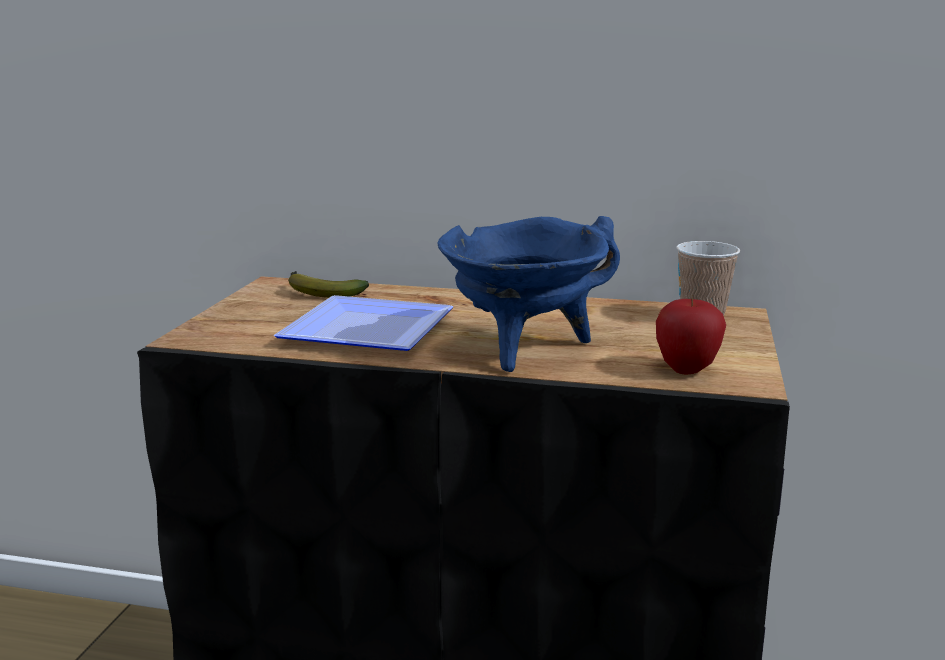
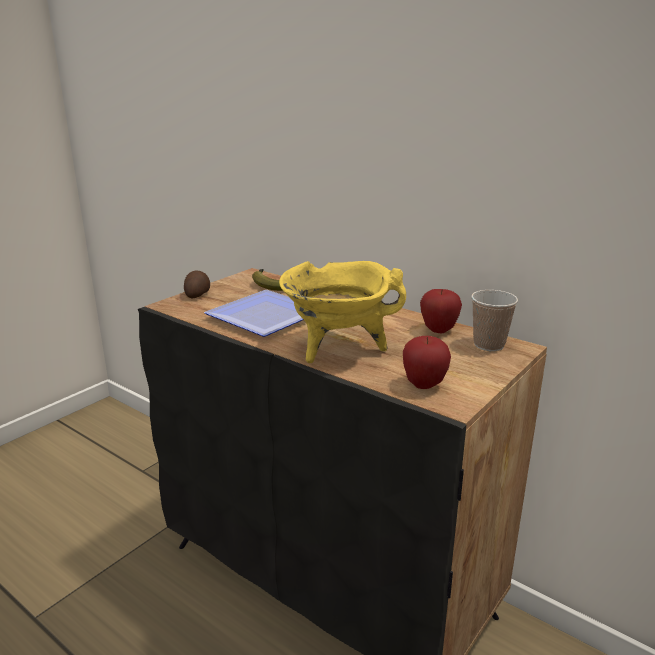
camera: 25 degrees right, 5 degrees up
(218, 319) = (197, 294): none -> potato
(523, 350) = (338, 348): blue cooking pot -> yellow cooking pot
(622, 310) = (438, 330): none -> apple

